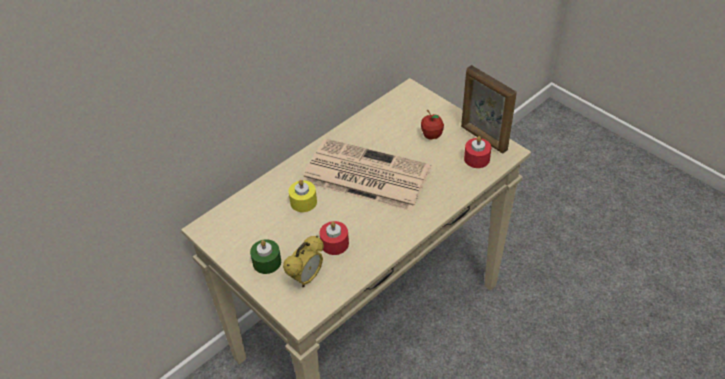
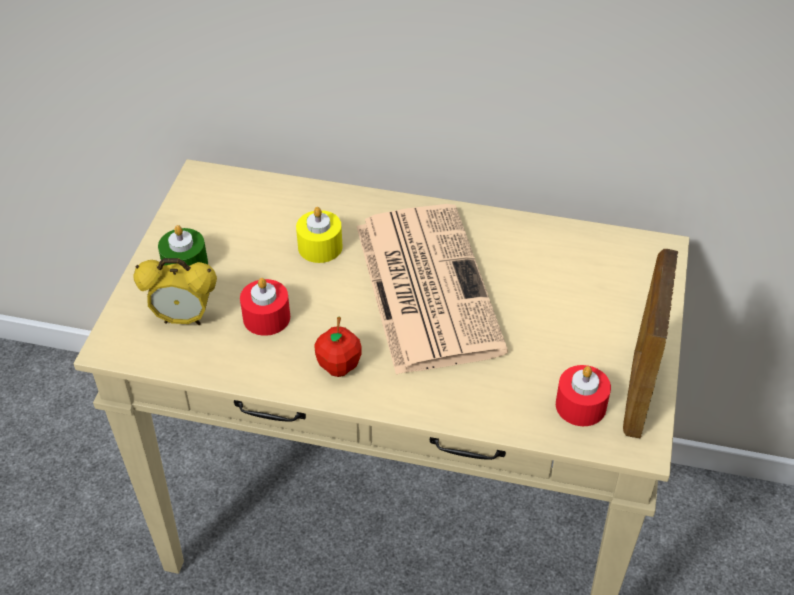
camera: 55 degrees right, 0 degrees up
(431, 135) = (582, 323): apple -> apple (339, 366)

